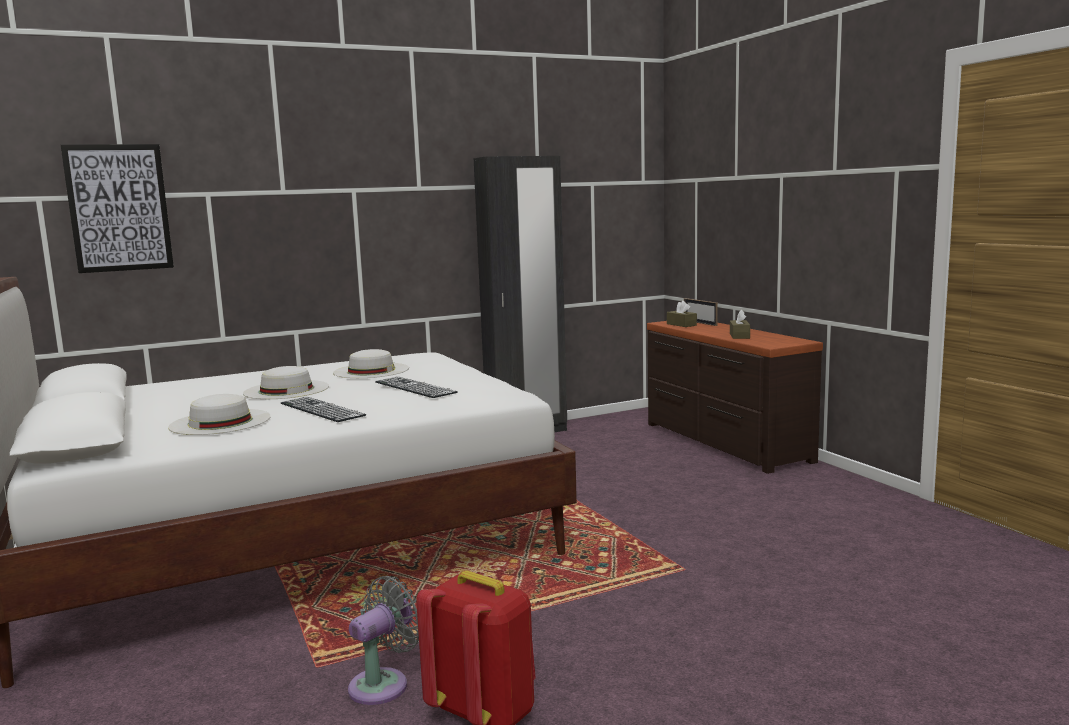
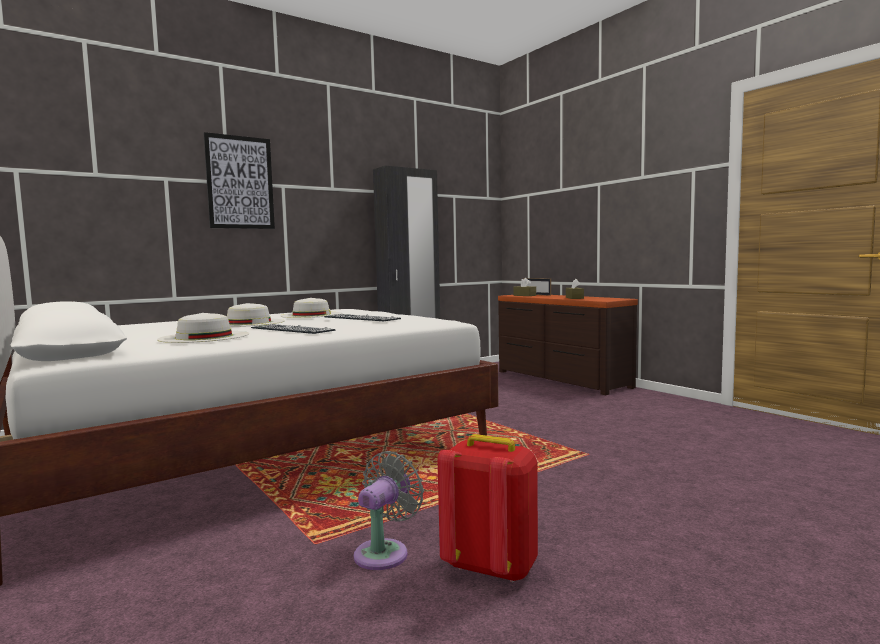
camera: 10 degrees left, 5 degrees down
(119, 208) = (89, 183): picture -> picture (240, 182)

